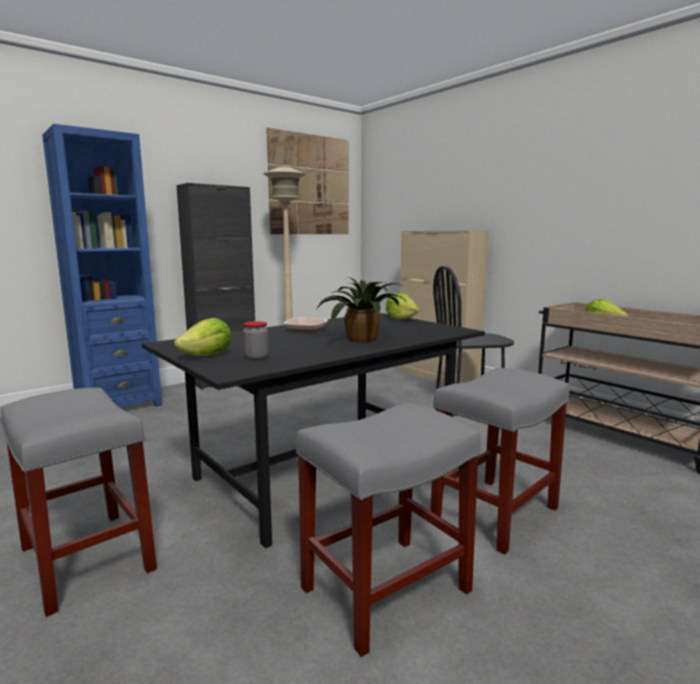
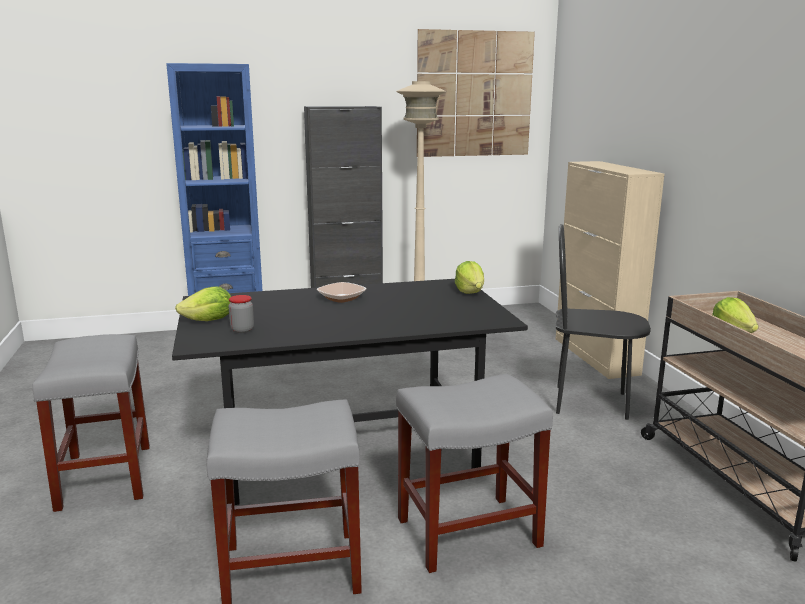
camera: 25 degrees right, 5 degrees up
(362, 340) = (371, 320): potted plant -> none

